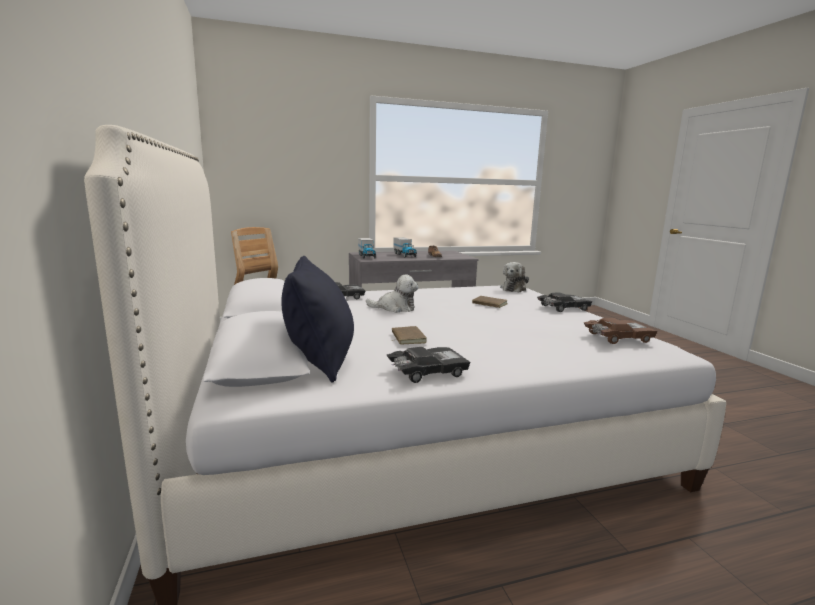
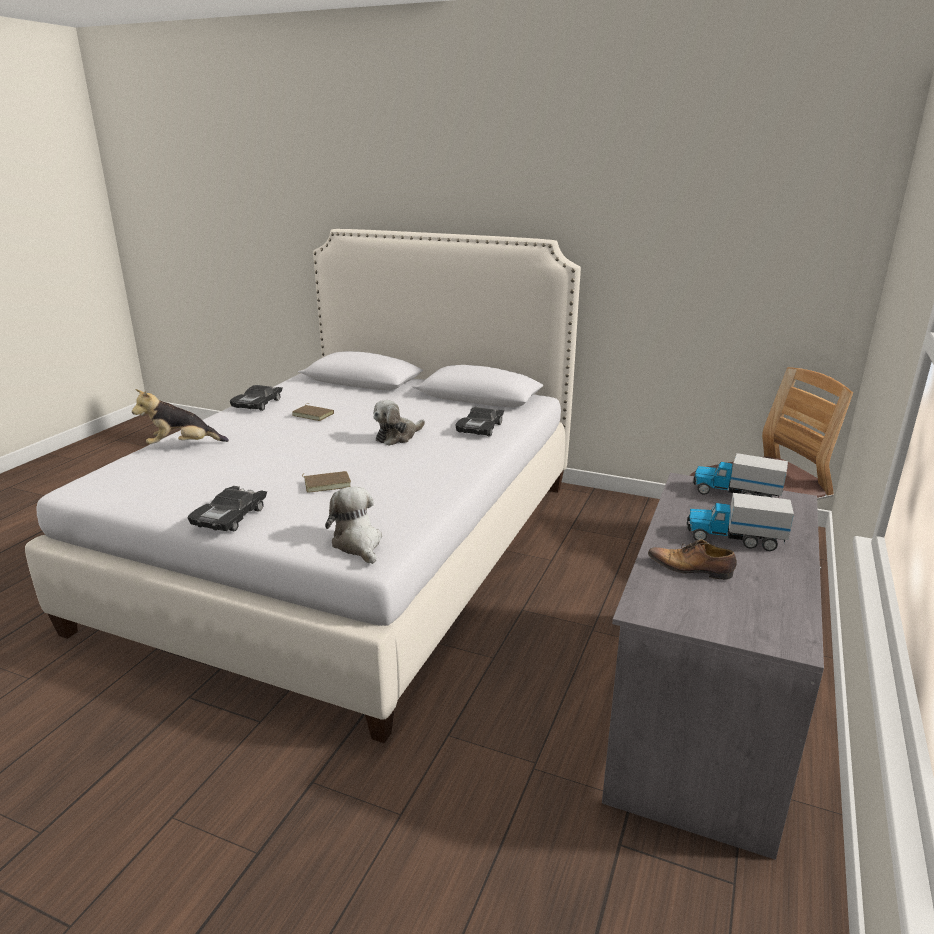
camera: 130 degrees right, 10 degrees up
(320, 361) = (327, 388): black pillow -> none
(562, 353) = (182, 446): none -> plush toy
(618, 337) = (137, 476): brown toy car -> none

